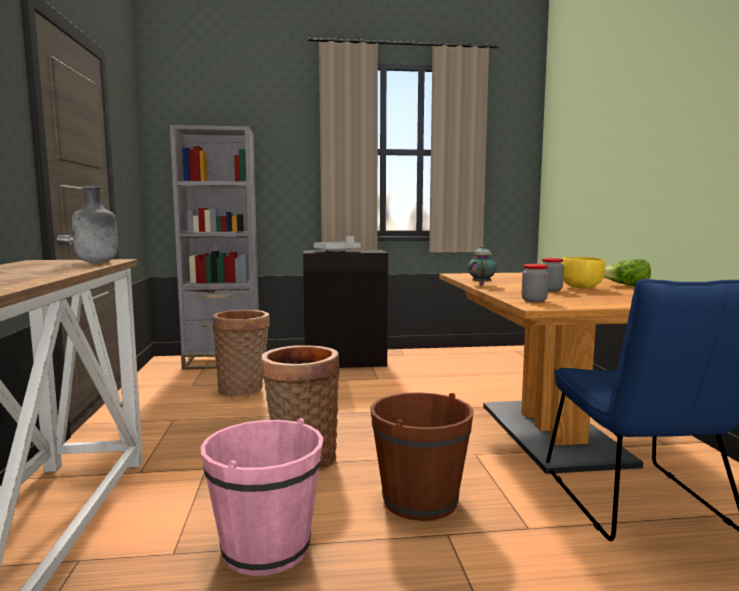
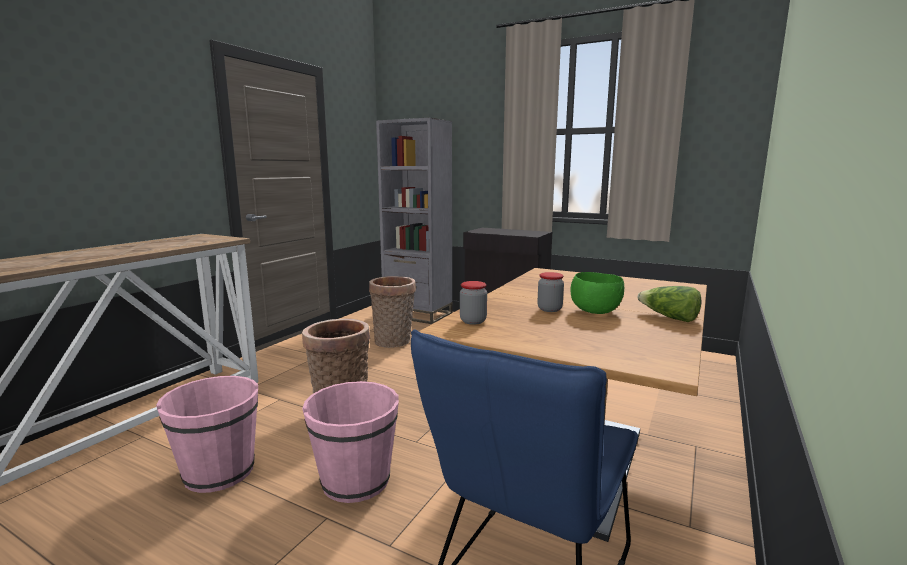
camera: 35 degrees right, 5 degrees up
(97, 262) = (209, 241): grey bottle -> none
(337, 251) = (500, 231): grey tray -> none
(420, 500) = (355, 480): brown bucket -> pink bucket
(481, 284) = (511, 289): teapot -> none
(581, 288) = (596, 312): yellow bowl -> green bowl

